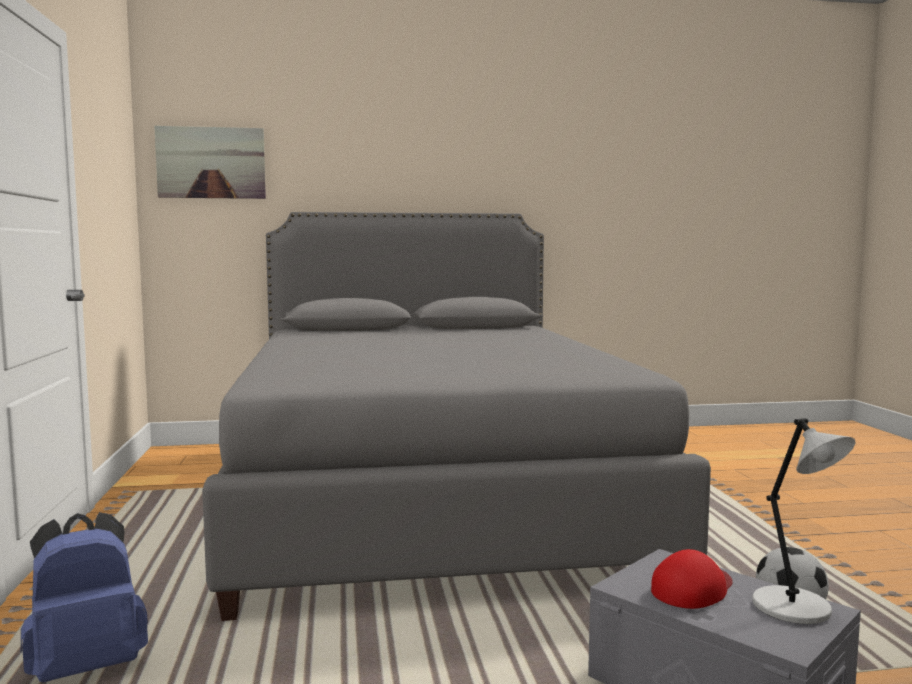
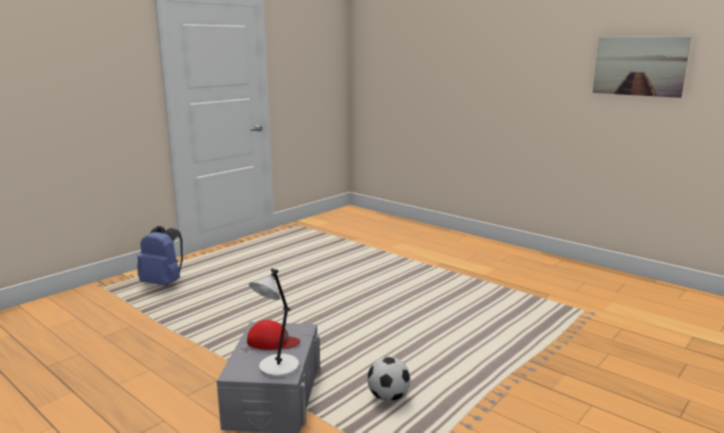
camera: 50 degrees right, 10 degrees up
(211, 163) = (379, 47): picture -> picture (639, 66)
(429, 496) = (393, 270): grey bed -> none

